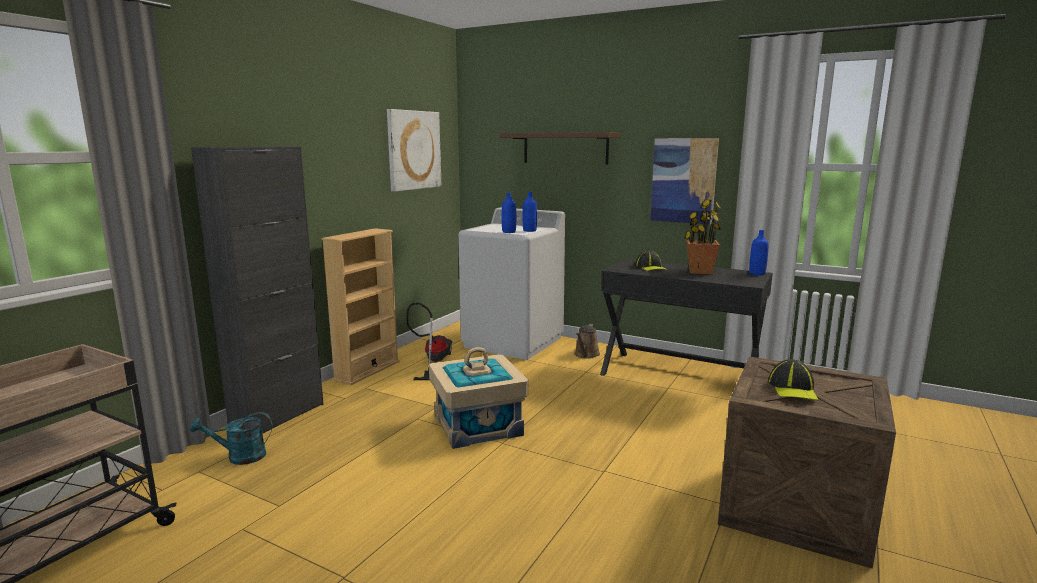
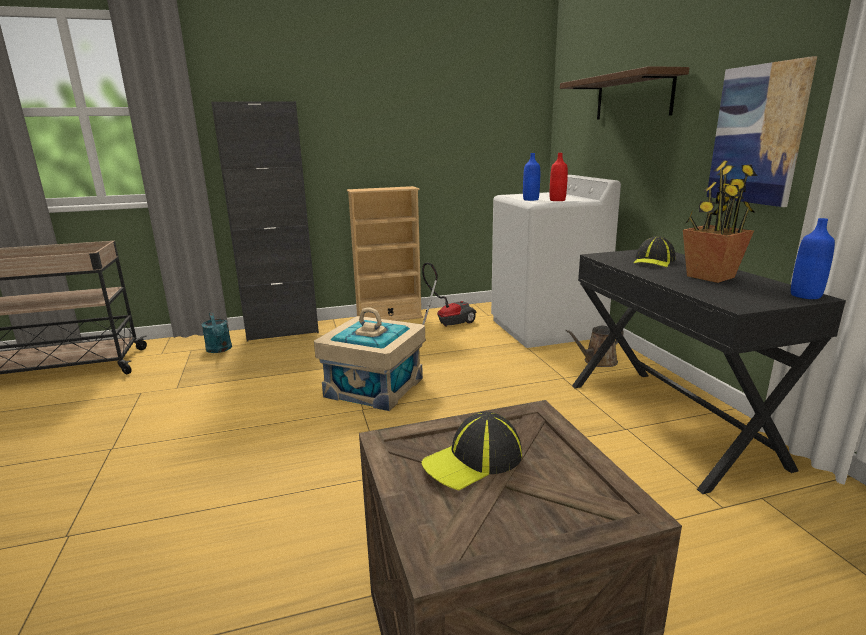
camera: 45 degrees right, 5 degrees up
(239, 457) = (220, 350): turquoise watering can -> turquoise watering can turned 150 degrees counterclockwise
(413, 150) = (478, 108): picture -> none
(529, 230) = (557, 200): blue bottle -> red bottle

